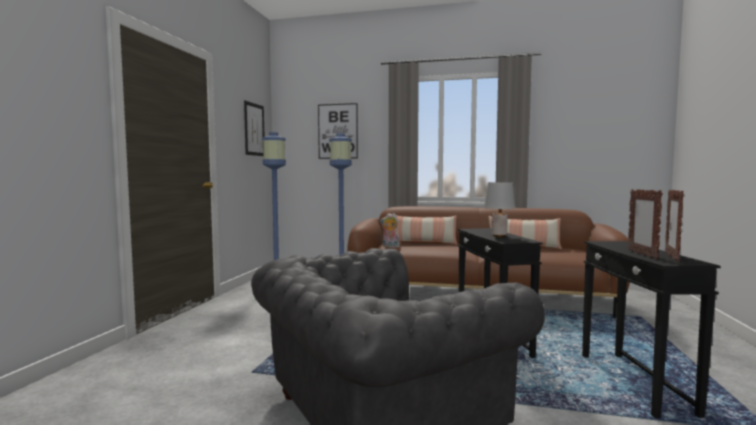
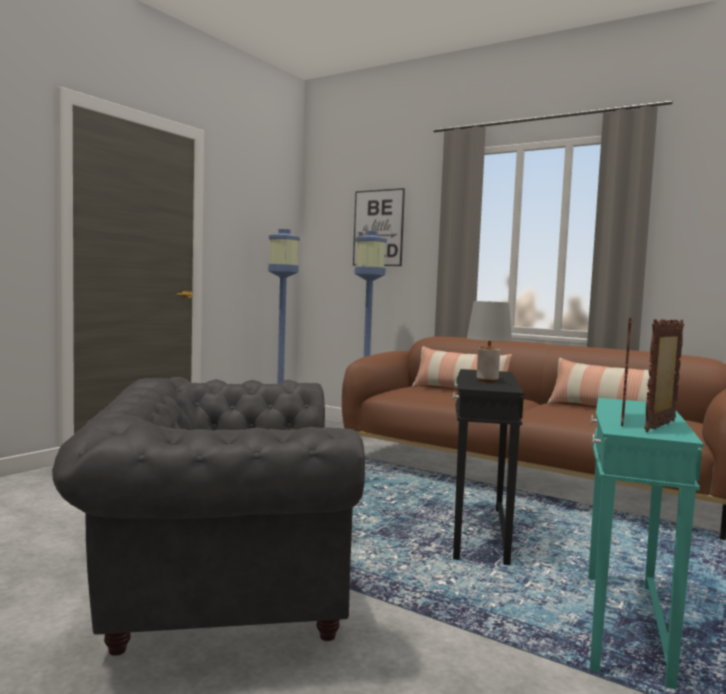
camera: 20 degrees right, 0 degrees up
(254, 129) = (268, 225): picture -> none
(390, 247) = (403, 391): plush toy -> none
(633, 383) = (623, 625): black side table -> turquoise side table

